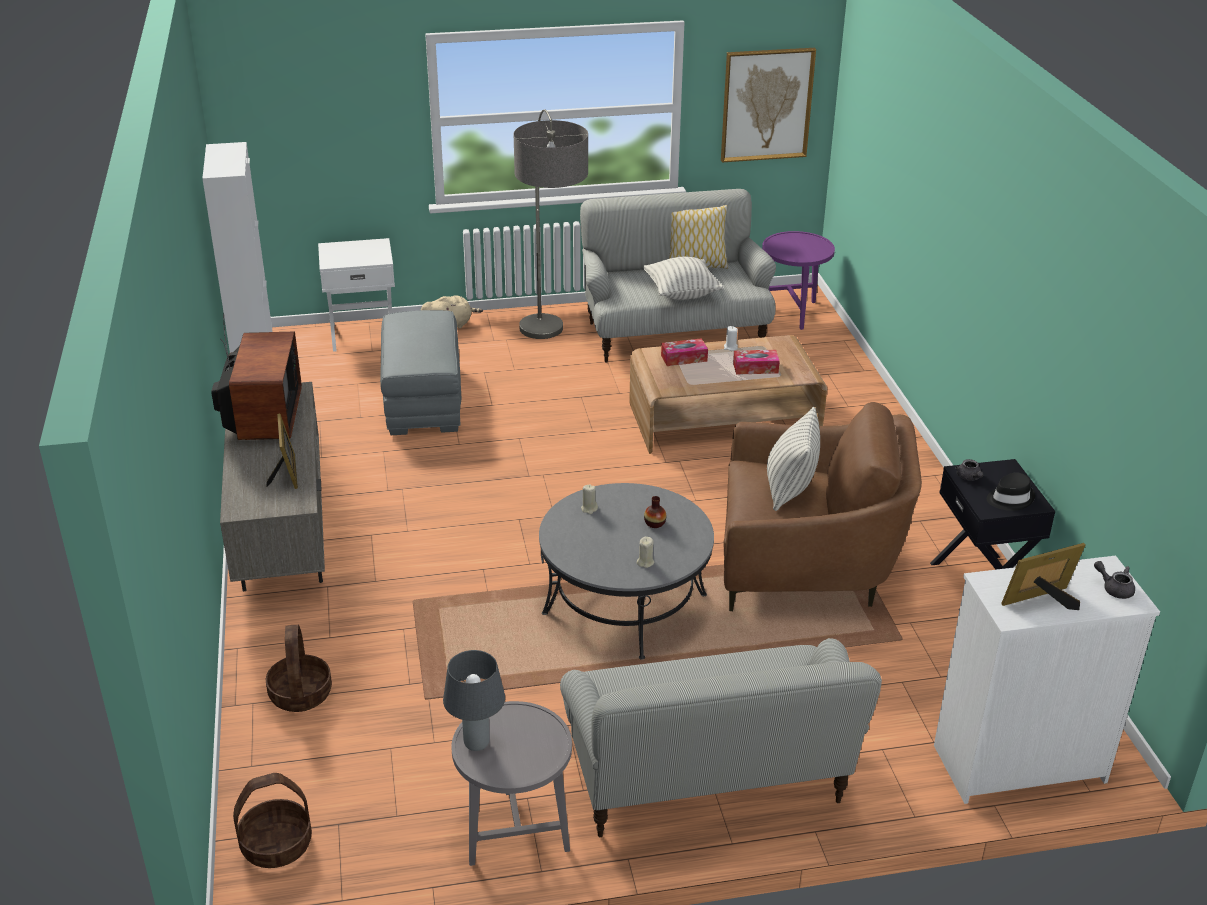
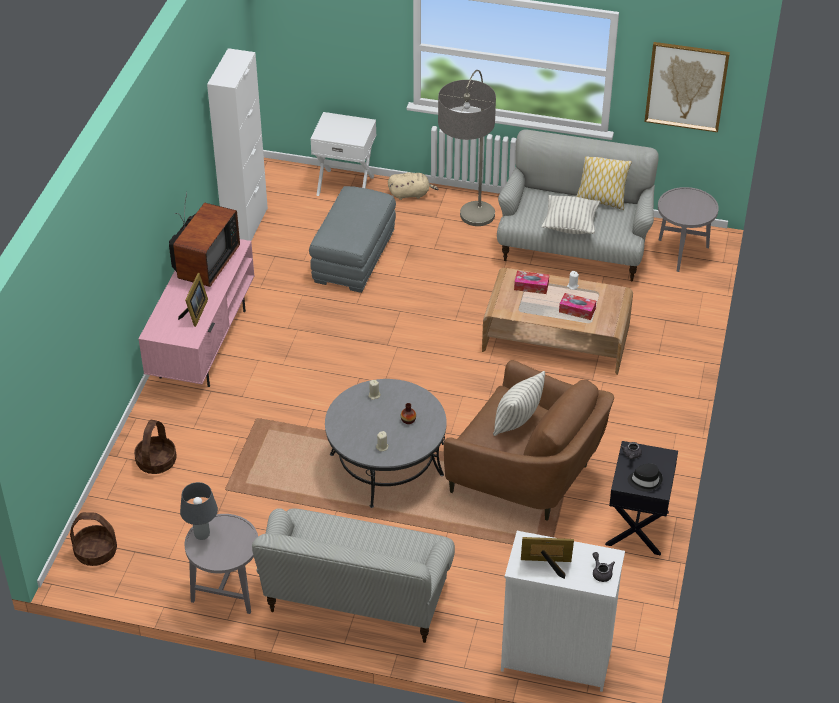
camera: 25 degrees right, 10 degrees up
(281, 535) = (202, 343): grey tv stand -> pink tv stand
(792, 314) = (681, 254): purple side table -> grey side table

